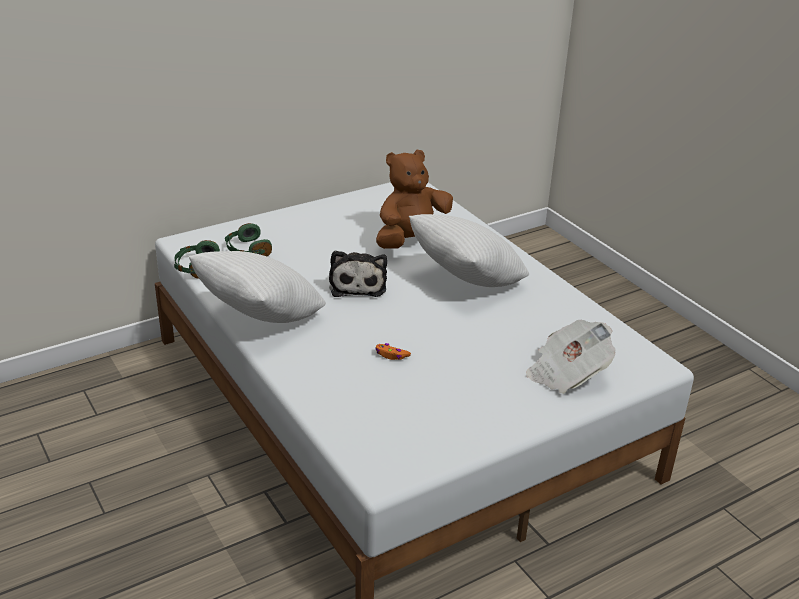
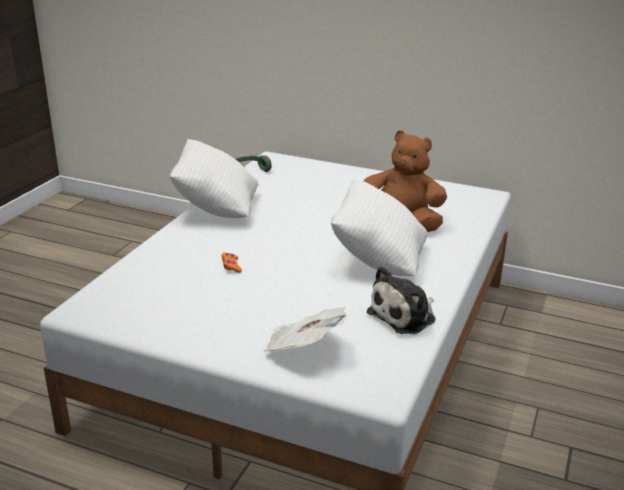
camera: 55 degrees right, 5 degrees down
(247, 250) = (292, 177): green headphones -> none
(357, 284) = (307, 224): plush toy -> plush toy (405, 316)

